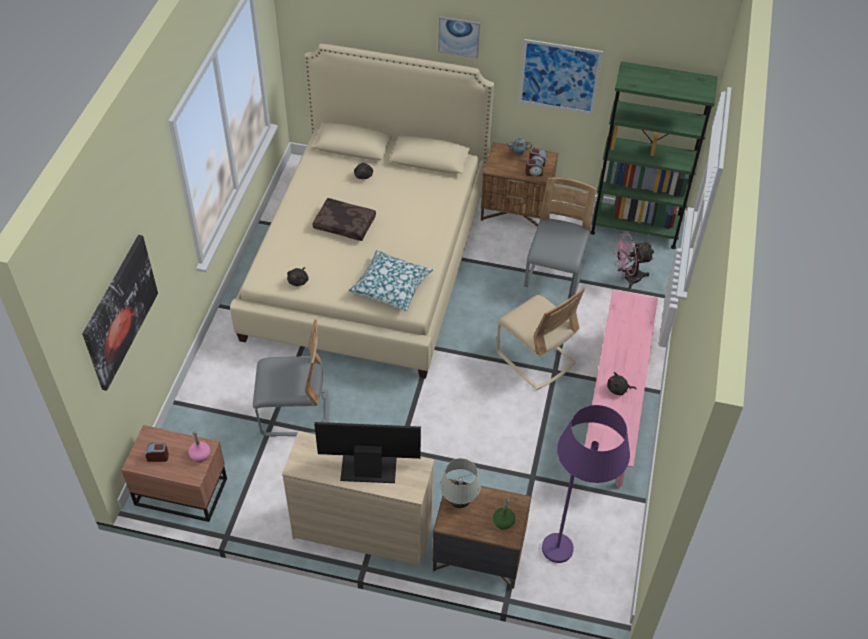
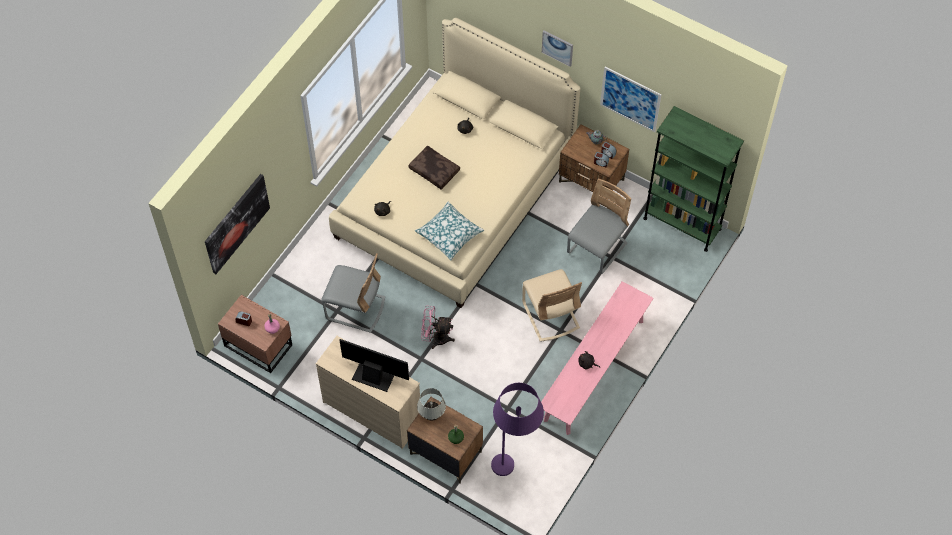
camera: 20 degrees right, 10 degrees up
(627, 277) = (655, 267): pink fan -> pink fan (436, 338)

